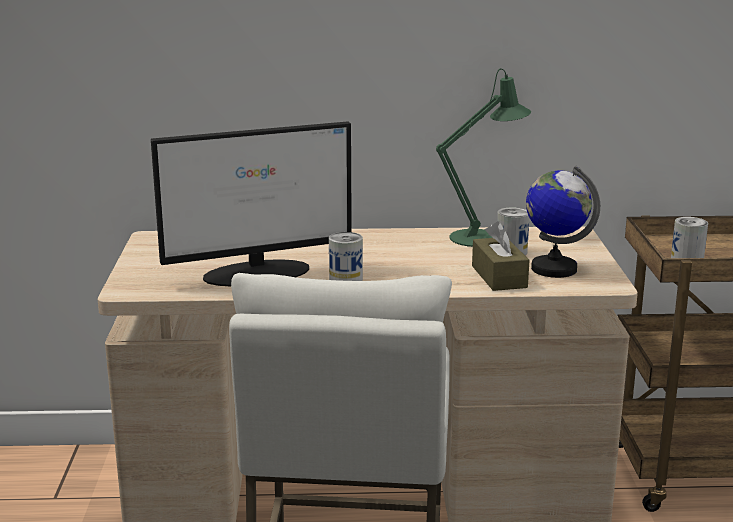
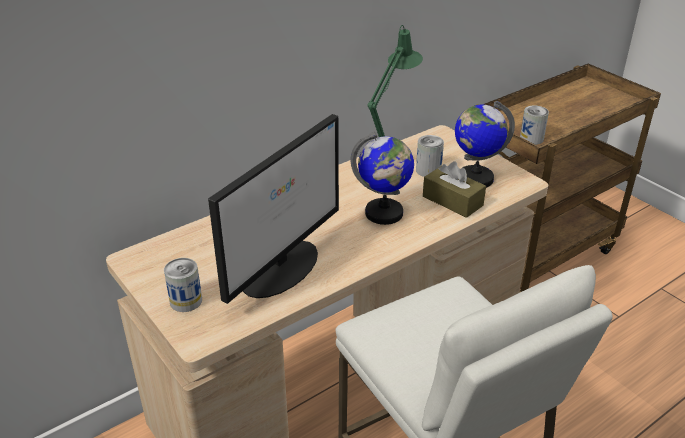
camera: 35 degrees left, 15 degrees up
(346, 279) = (356, 247): can -> can (186, 301)
(411, 267) = (384, 213): none -> globe

